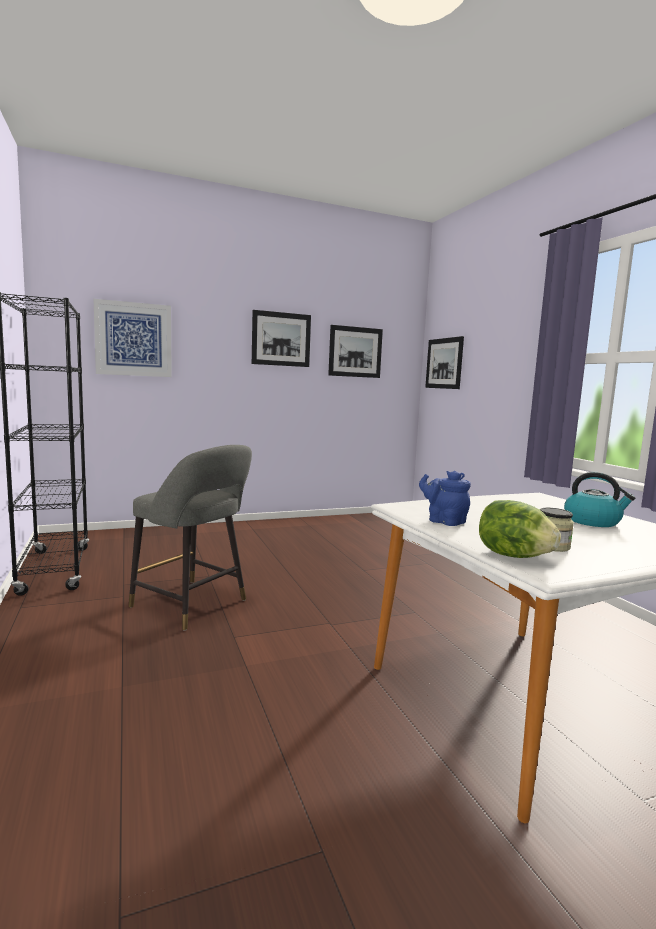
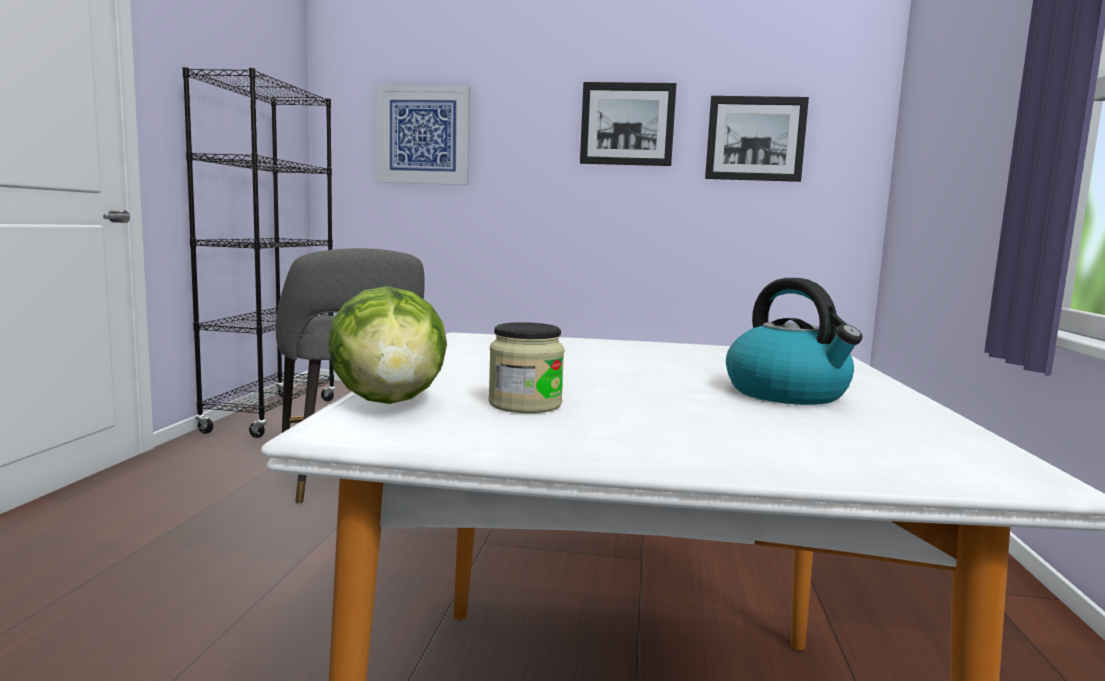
camera: 30 degrees right, 0 degrees up
(444, 363) = (916, 147): picture -> none
(444, 521) = (471, 356): blue teapot -> none

